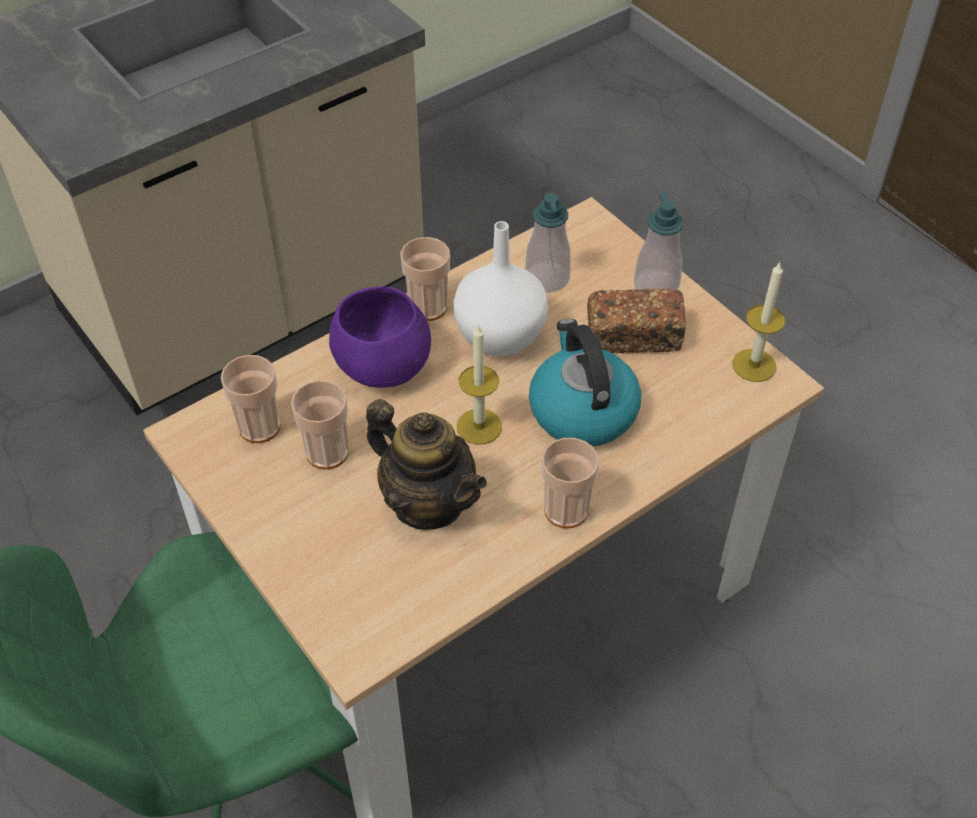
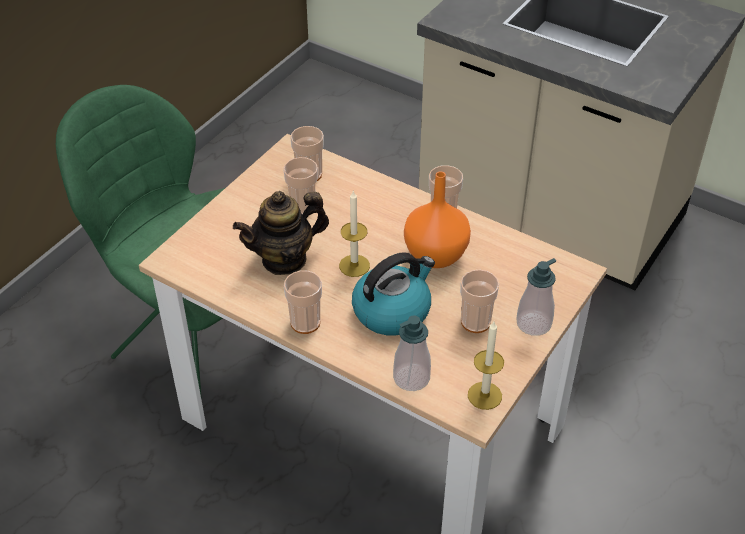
camera: 70 degrees right, 5 degrees down
(383, 365) = (382, 210): purple bowl -> none
(428, 502) = (284, 259): teapot -> teapot turned 45 degrees clockwise
(500, 336) = (437, 255): white vase -> orange vase
(547, 278) = (505, 264): soap dispenser -> soap dispenser (411, 378)
(633, 336) = (475, 322): bread -> cup

